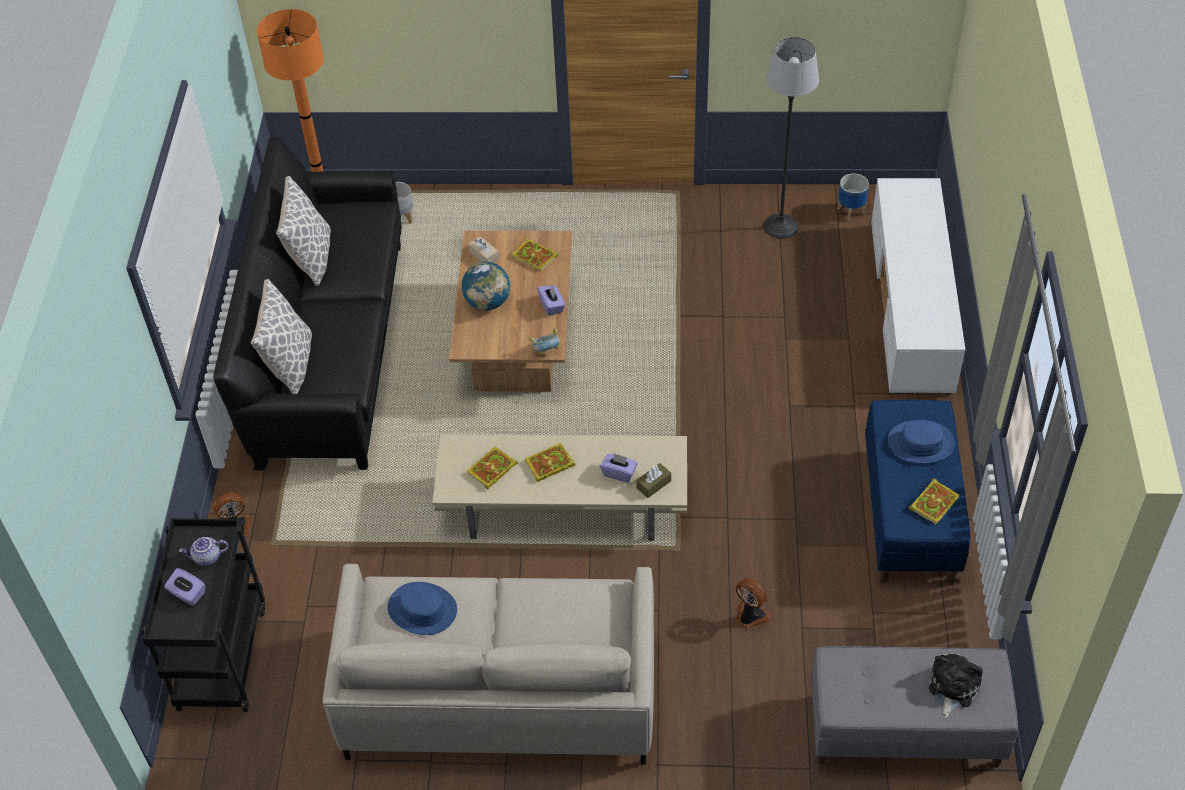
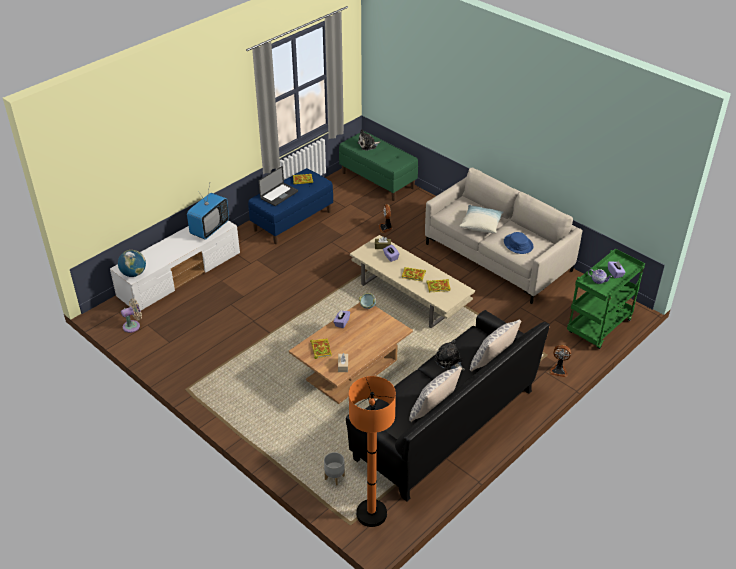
camera: 140 degrees left, 10 degrees down
(221, 655) = (599, 328): black cart -> green cart
(346, 325) = (449, 361): none -> plush toy
(487, 302) = (367, 342): globe -> globe (134, 273)
(525, 613) = (481, 224): none -> pillow
(780, 226) = (171, 340): floor lamp -> none
(851, 211) = (133, 326): planter -> beige fan
(904, 731) = (378, 180): grey bench -> green bench
(921, 443) = (279, 195): blue hat -> laptop
(923, 317) = (209, 228): none -> television

